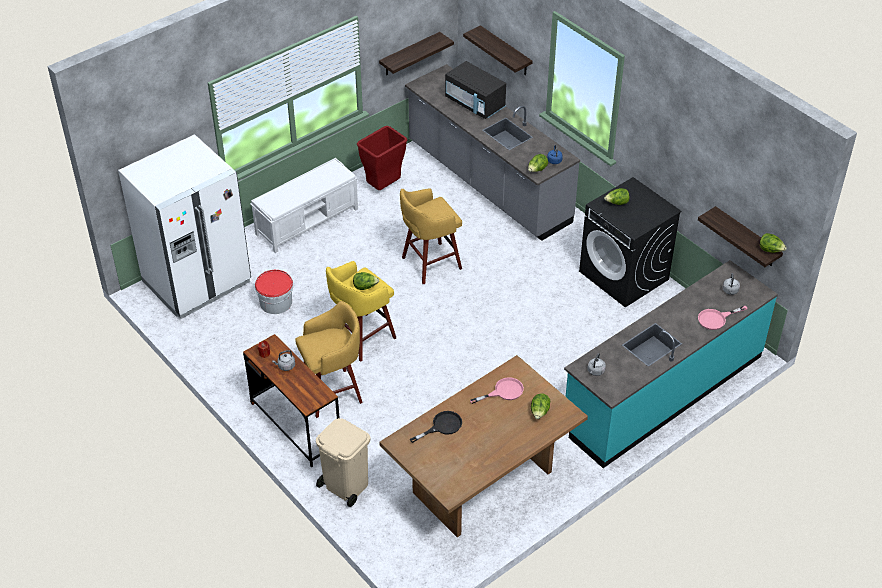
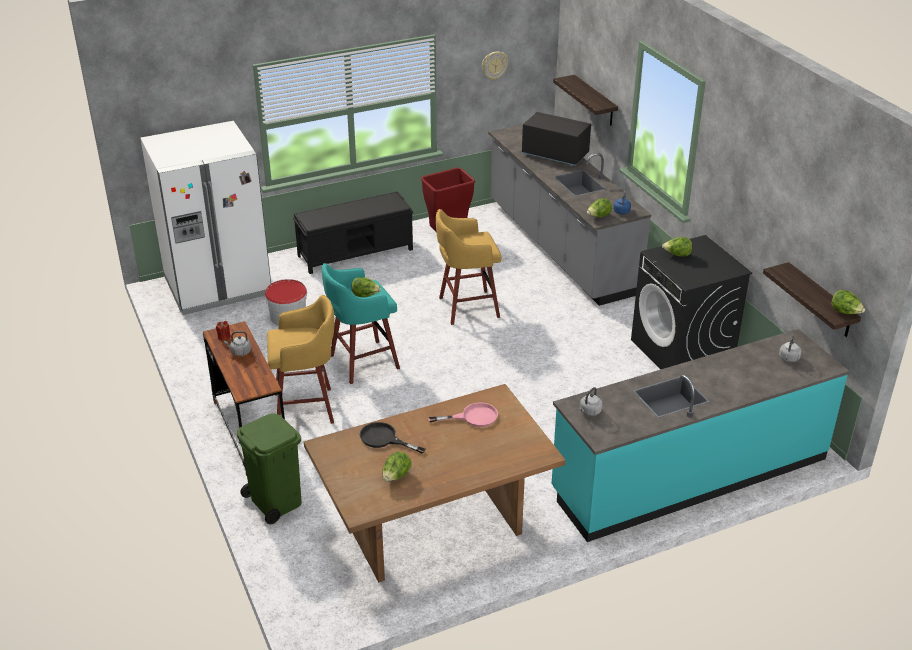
camera: 15 degrees right, 10 degrees down
(308, 221) = (356, 252): white bench -> black bench
(345, 485) = (275, 501): beige trash can -> green trash can
(361, 338) = (362, 362): yellow stool -> turquoise stool
(407, 27) = (494, 65): none -> wall clock
(409, 54) = (496, 98): shelf -> none
(442, 426) = (384, 439): black frying pan -> black frying pan turned 135 degrees counterclockwise
(475, 104) = (555, 155): black microwave -> black microwave turned 150 degrees clockwise
(539, 412) = (507, 445): lettuce -> lettuce (396, 476)
(716, 319) = (761, 383): pink frying pan -> none

